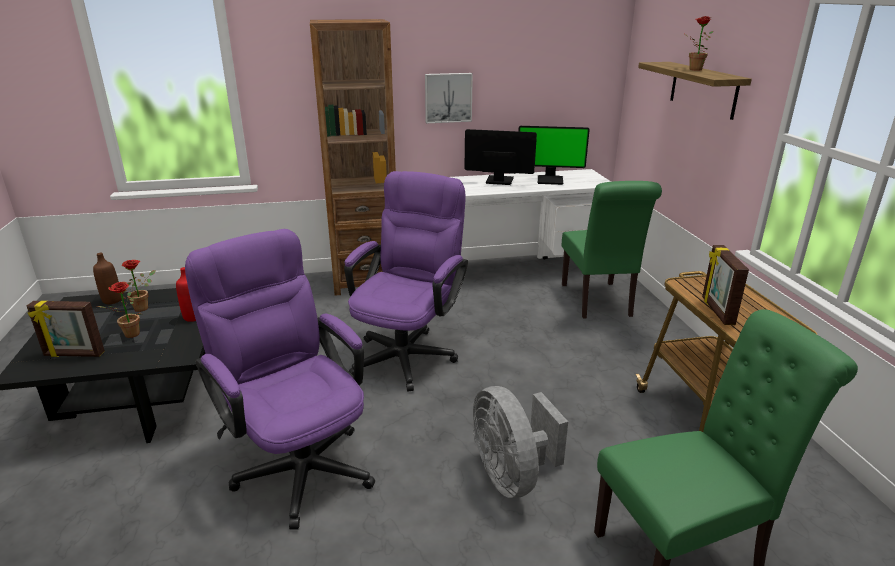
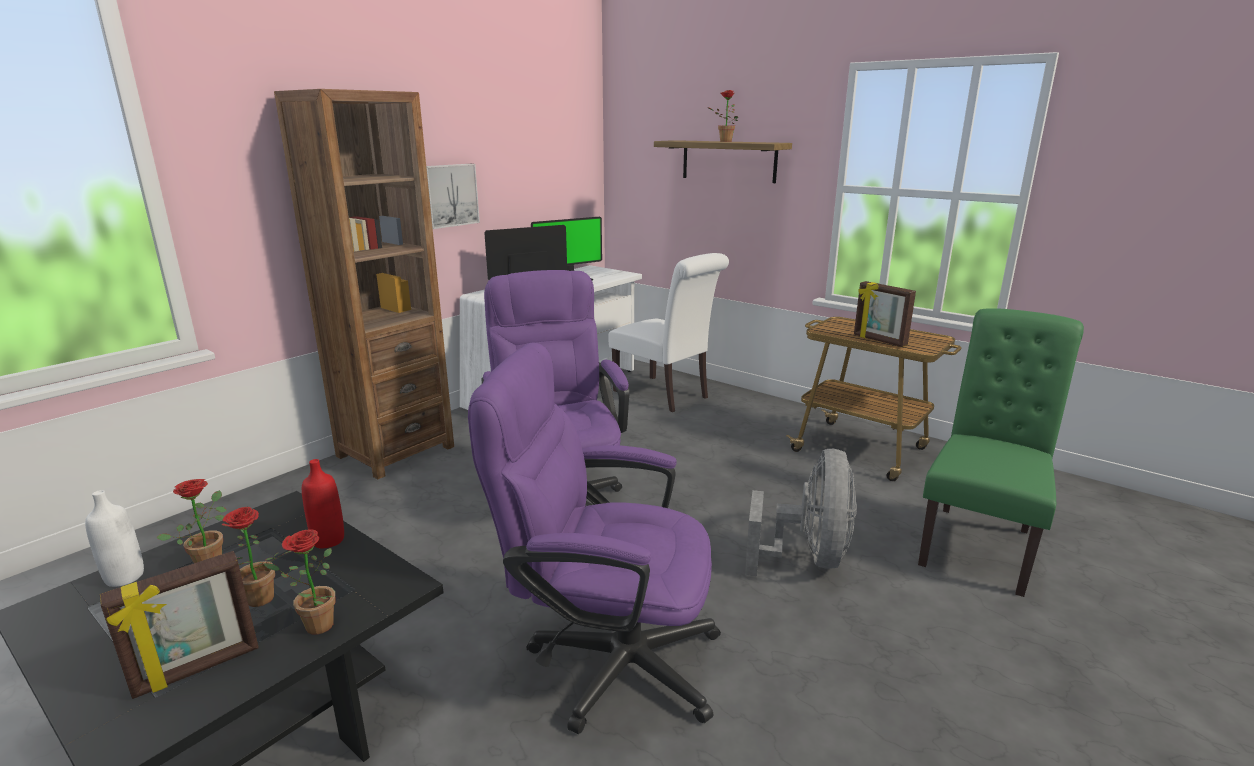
camera: 40 degrees left, 5 degrees down
(112, 300) = (125, 577): brown bottle -> white bottle
(127, 357) = (313, 626): none -> potted plant
(512, 476) = (807, 558): grey fan -> grey fan turned 105 degrees counterclockwise
(598, 302) = (665, 395): green chair -> white chair

